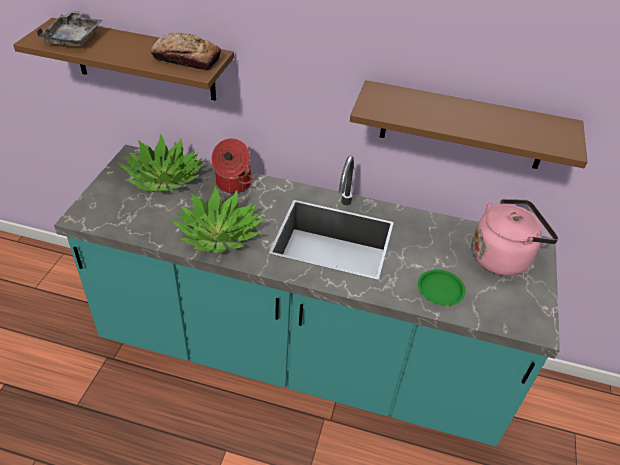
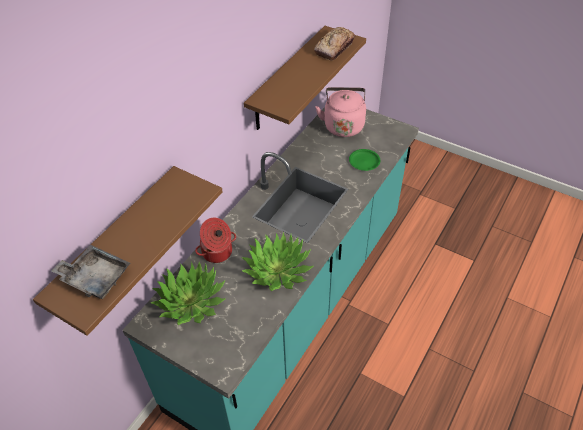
camera: 70 degrees left, 5 degrees up
(186, 59) = (177, 196): bread -> bread (334, 48)

